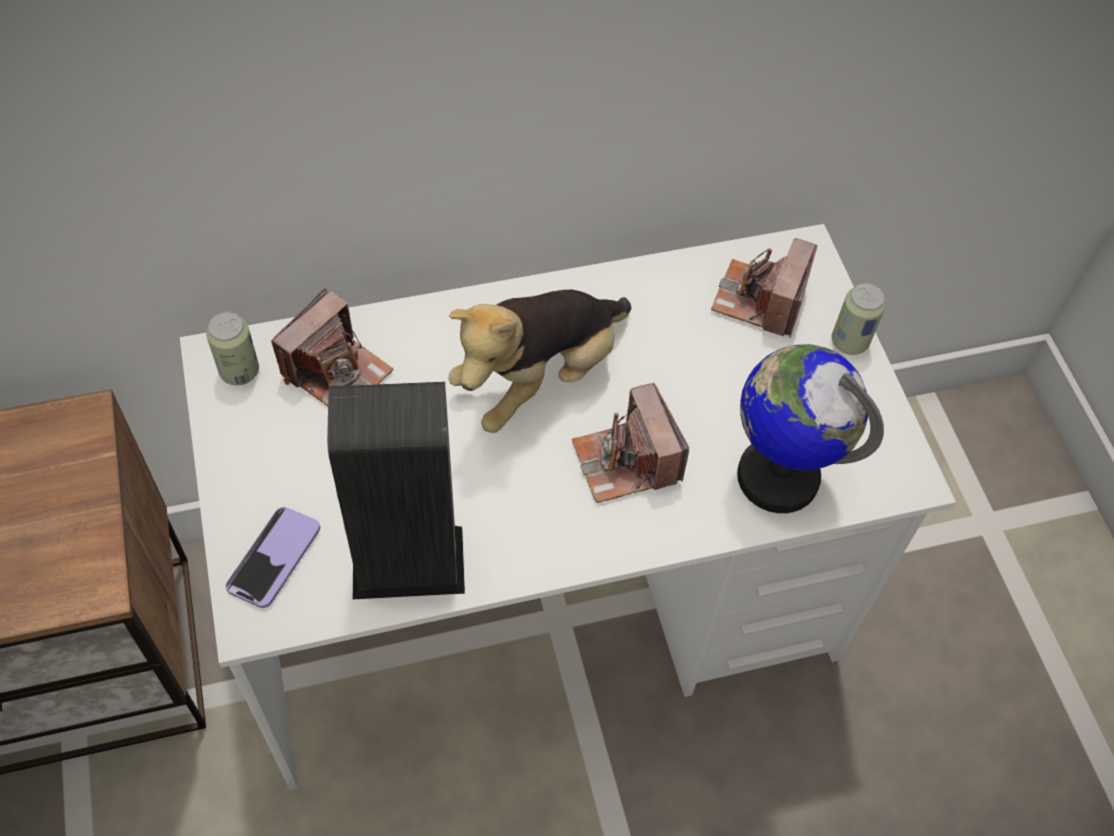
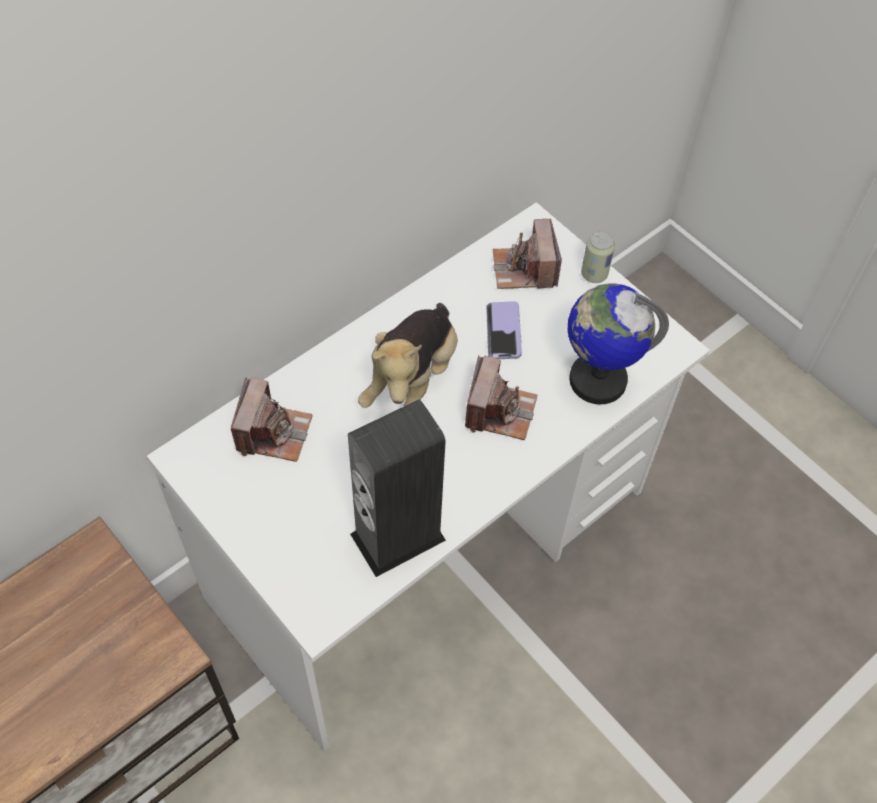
camera: 25 degrees left, 0 degrees up
(239, 371) = (205, 461): can -> none
(274, 558) = (307, 574): phone -> phone (503, 332)
(626, 462) = (499, 411): camera -> camera turned 120 degrees counterclockwise

